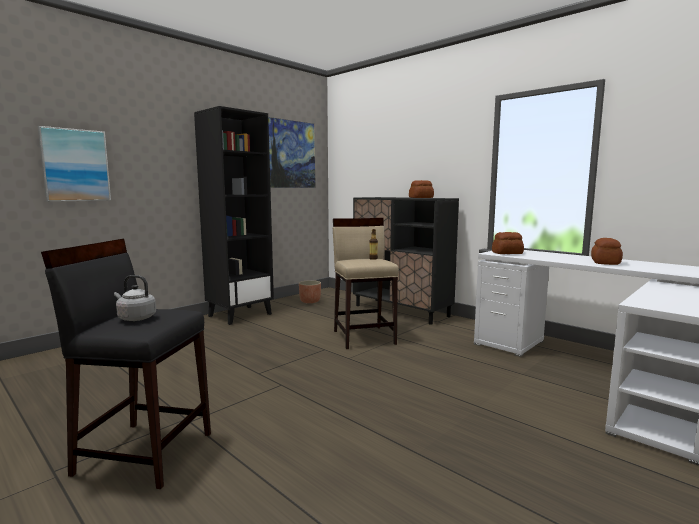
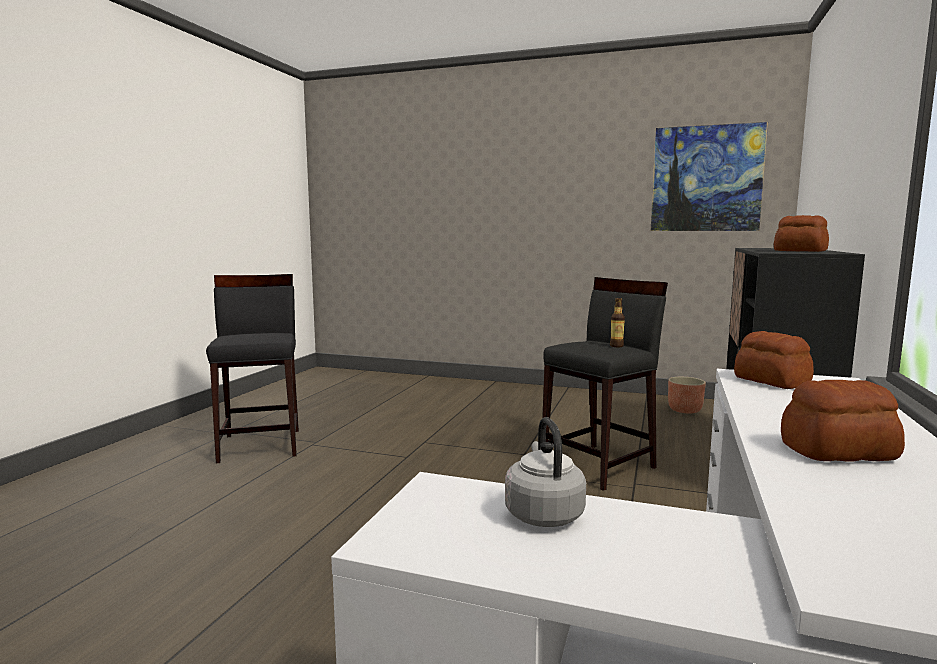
camera: 65 degrees right, 0 degrees up
(75, 165) = (432, 211): picture -> none
(135, 318) = (250, 334): grey kettle -> grey kettle (543, 513)
(240, 315) = (570, 396): black bookcase -> none
(364, 337) = (599, 466): beige stool -> black stool

